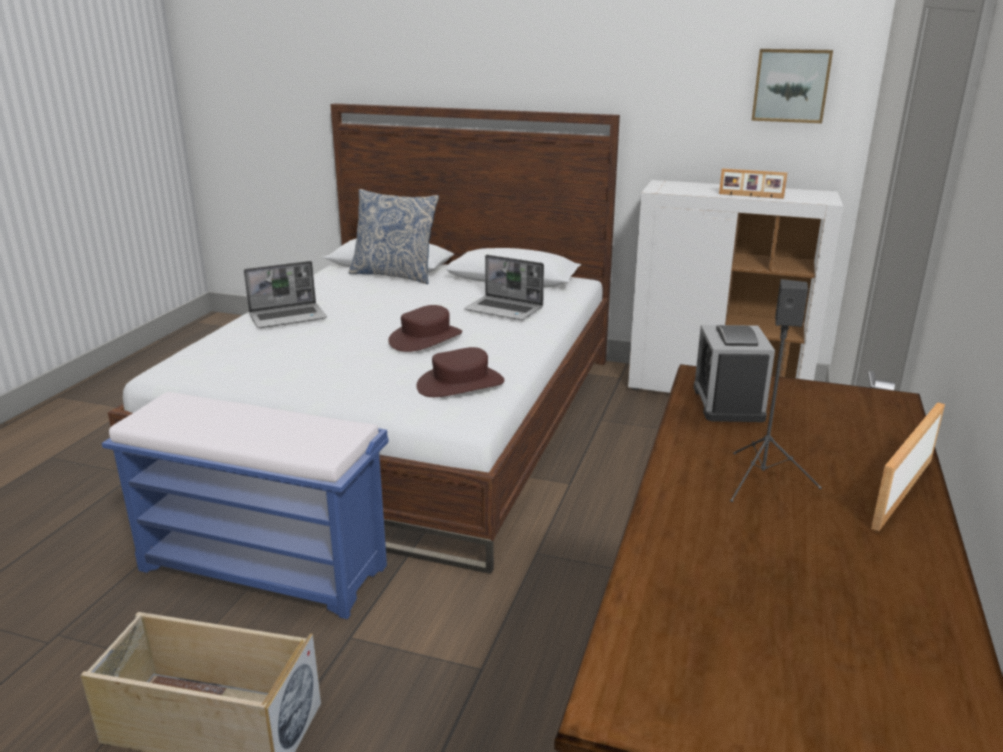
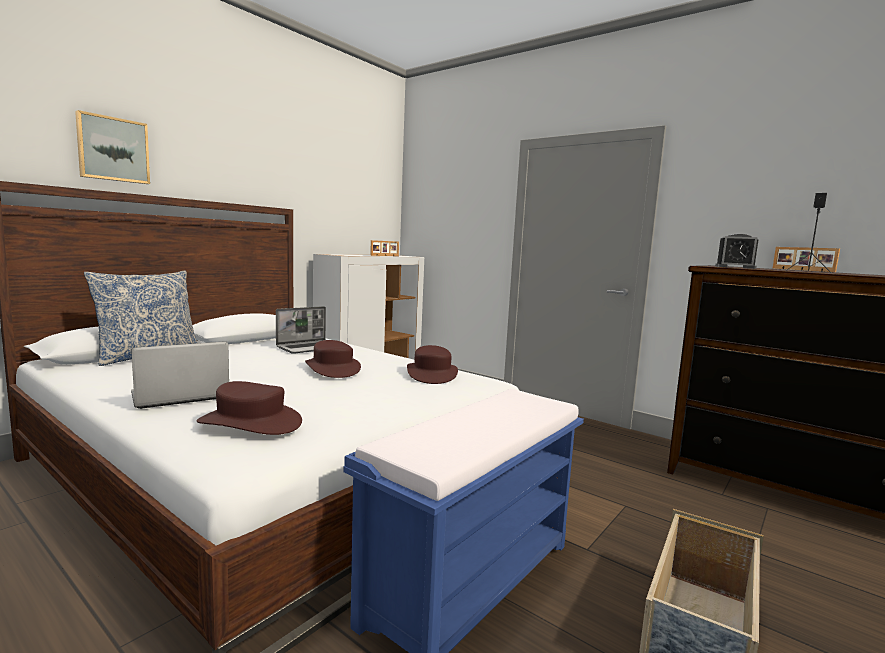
camera: 70 degrees left, 15 degrees down
(236, 352) = (250, 422): none -> brown hat
(288, 317) = (179, 396): laptop -> laptop turned 120 degrees counterclockwise
(791, 85) = (370, 197): picture -> picture (113, 149)

